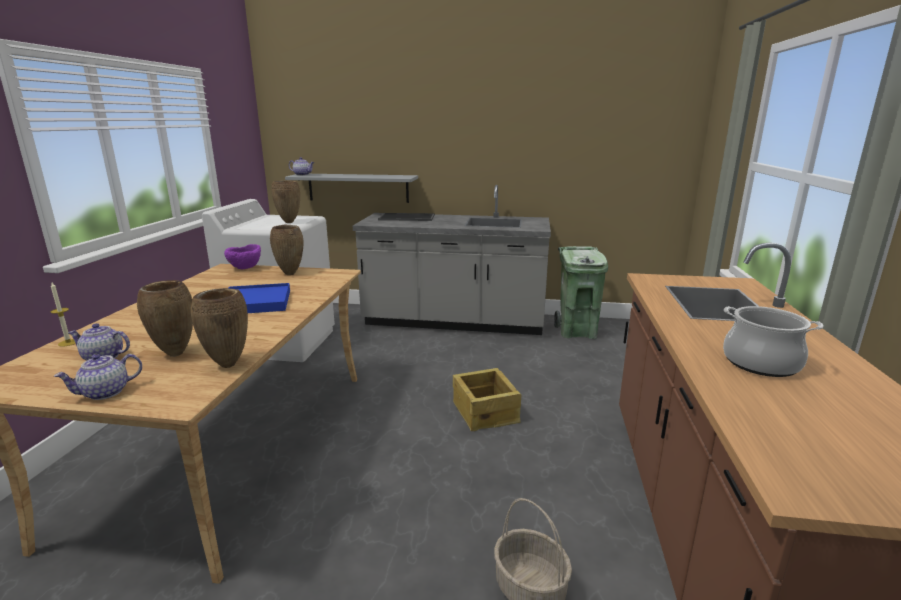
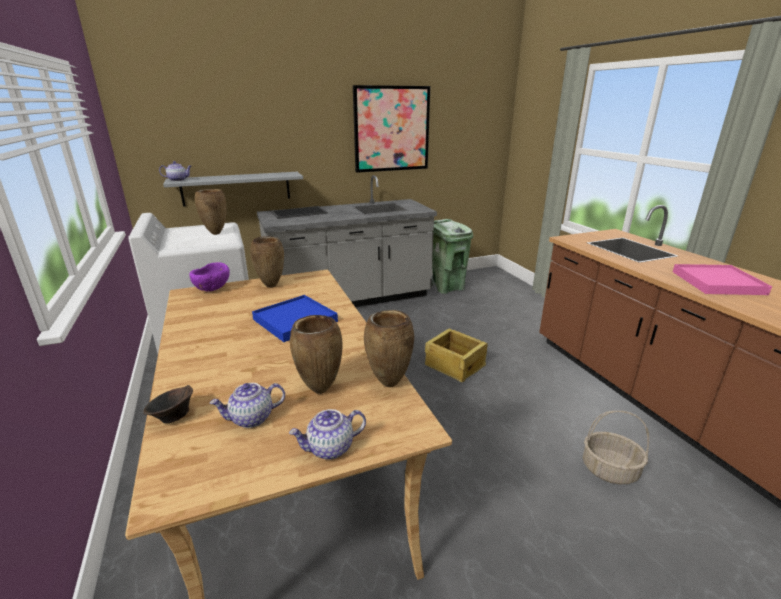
camera: 30 degrees left, 5 degrees up
(68, 342) = (173, 417): candle -> brown bowl
(105, 393) = (330, 448): teapot -> teapot turned 45 degrees clockwise
(528, 134) = (391, 129): none -> picture
(760, 363) = (717, 283): cooking pot -> pink tray

